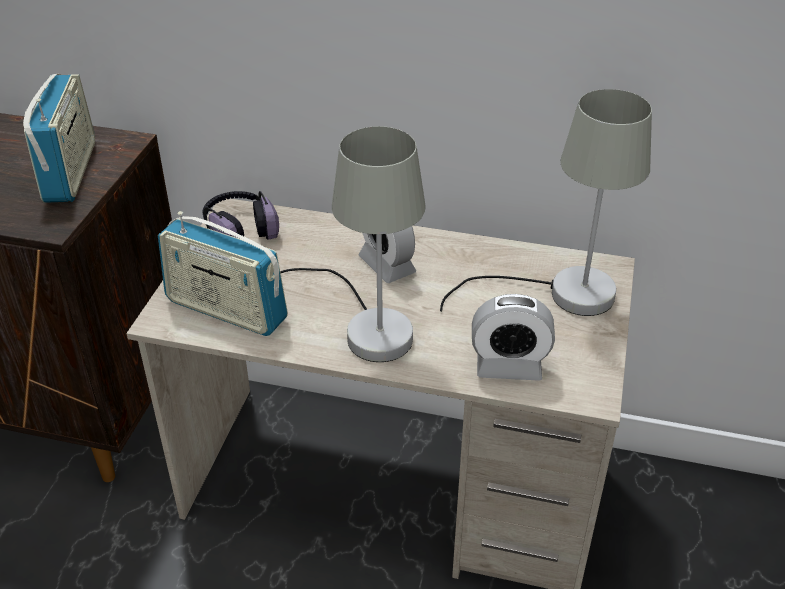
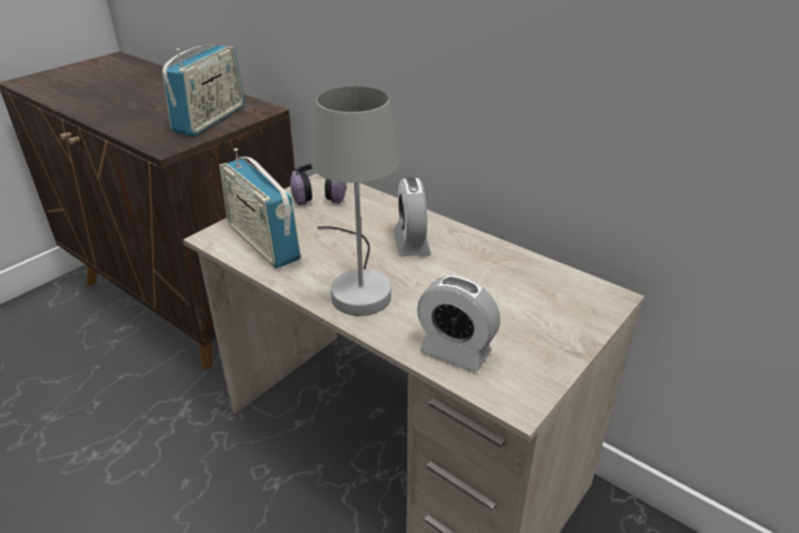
camera: 25 degrees right, 5 degrees down
(561, 294) = (550, 306): grey table lamp -> none

